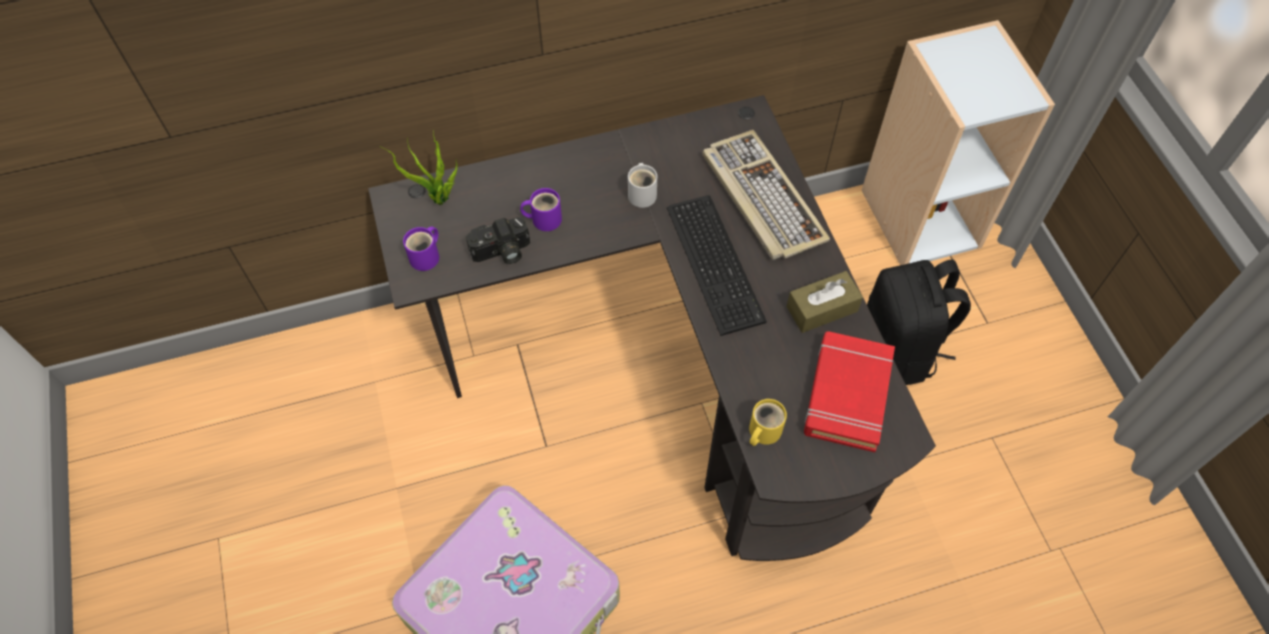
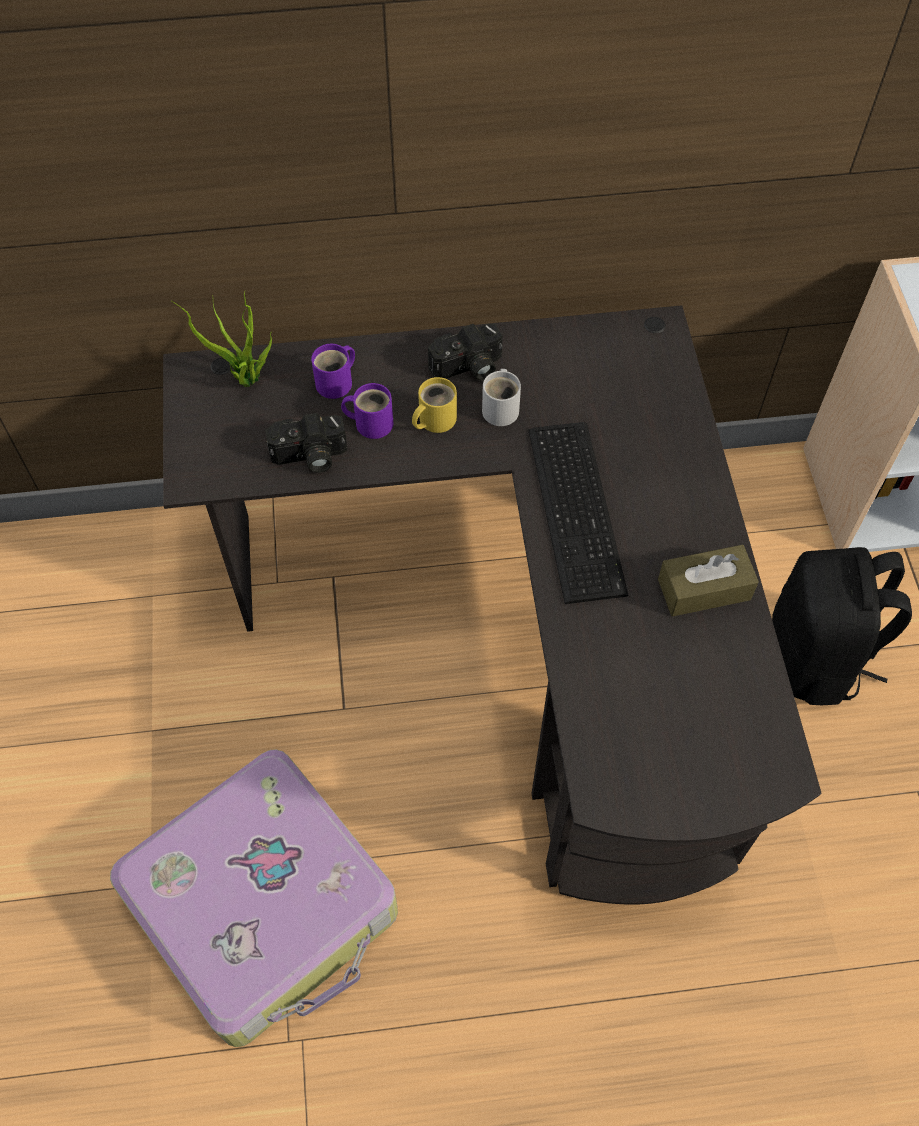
camera: 10 degrees right, 0 degrees up
(427, 256) = (216, 448): purple mug -> purple mug (337, 382)
(610, 166) = (468, 368): none -> camera
(761, 197) = (652, 435): keyboard -> none
(762, 431) = (594, 736): yellow mug -> yellow mug (434, 419)
(847, 394) = (715, 706): red book -> none

